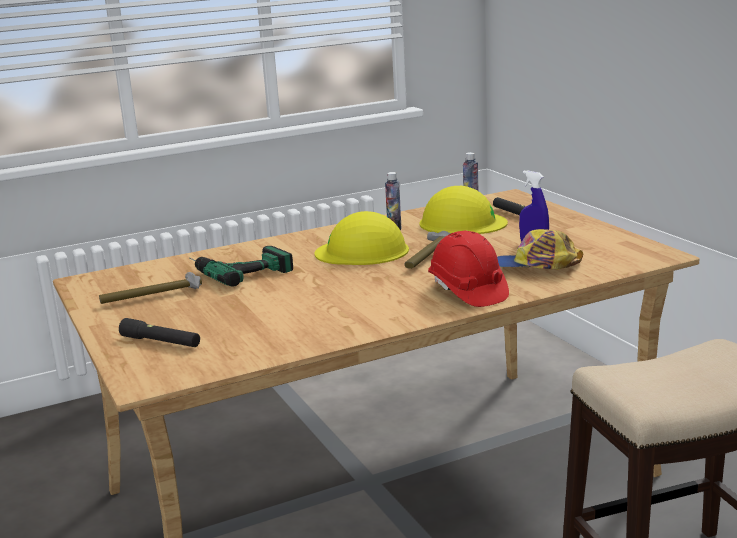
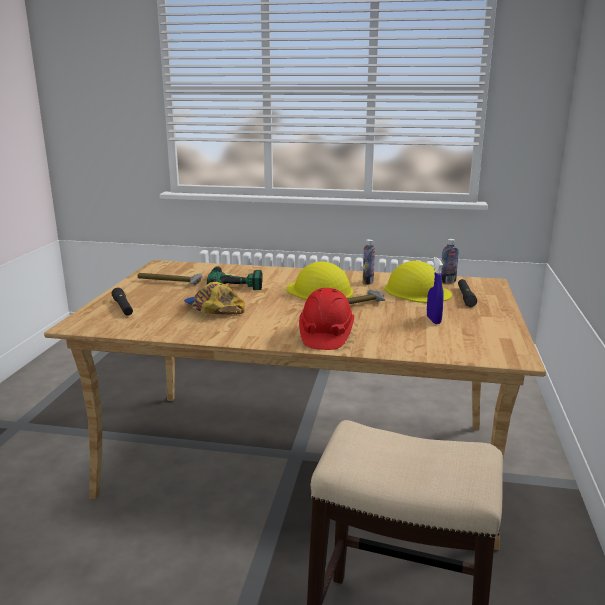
camera: 35 degrees right, 0 degrees up
(536, 266) = (403, 335): cap -> cap (213, 309)

